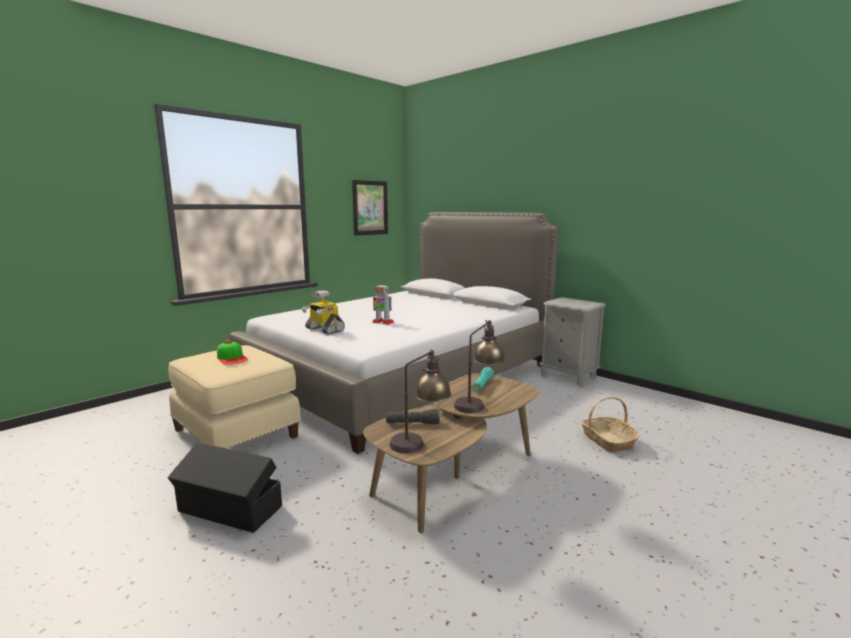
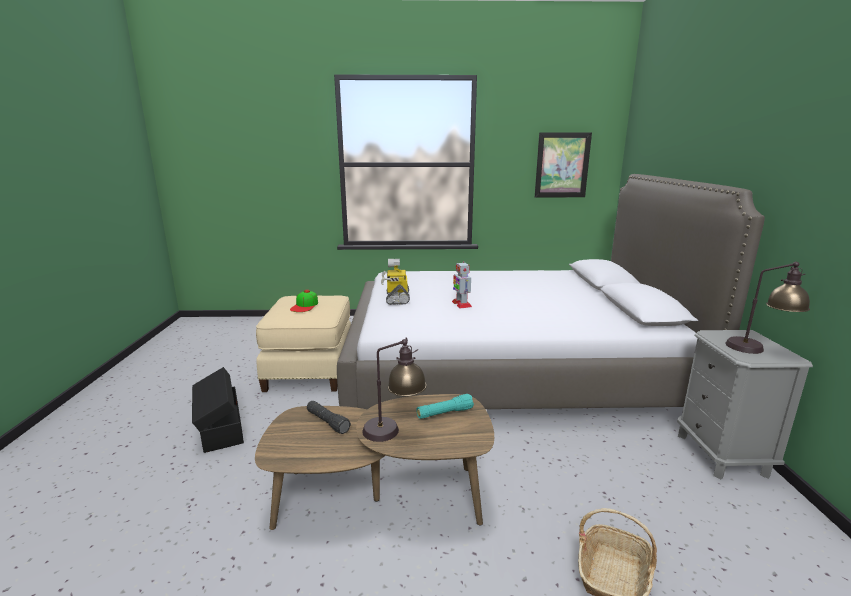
camera: 45 degrees right, 5 degrees up
(420, 443) = (294, 444): table lamp -> table lamp (759, 349)

